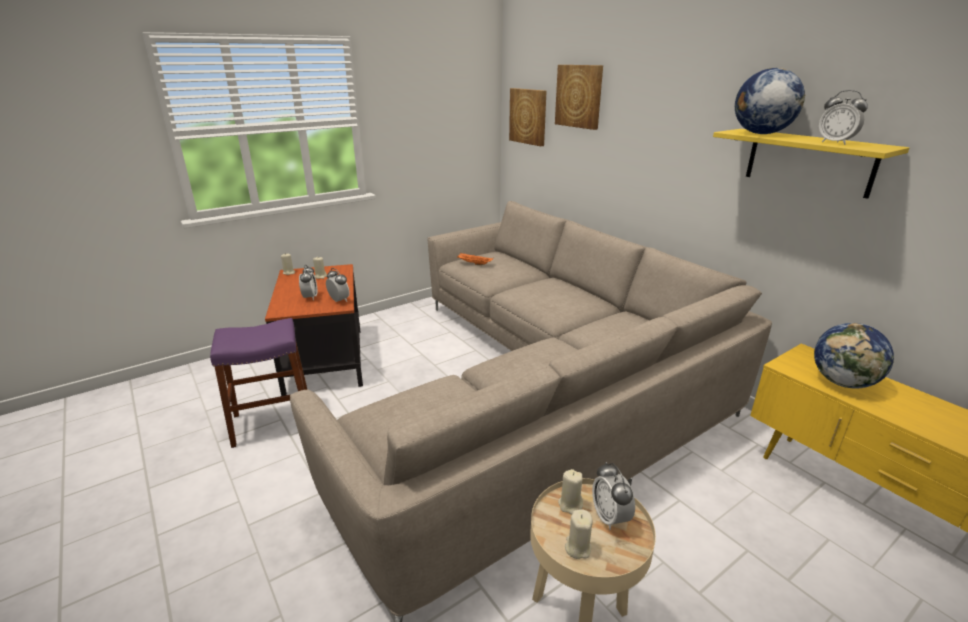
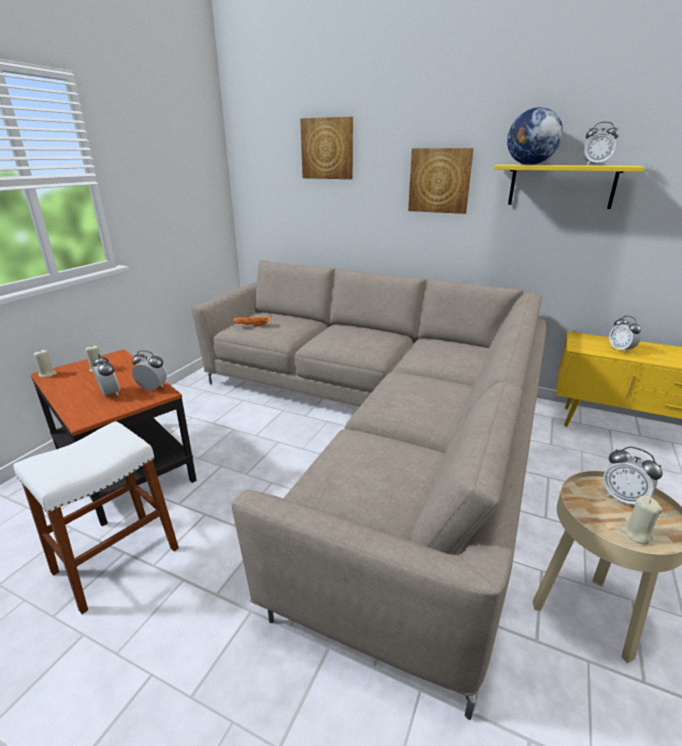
camera: 30 degrees left, 0 degrees up
(273, 422) = (116, 560): purple stool -> white stool
(528, 116) = (266, 174): picture -> picture (439, 180)
(570, 504) = (587, 501): beige candle -> none
(843, 382) = (620, 350): globe -> alarm clock

